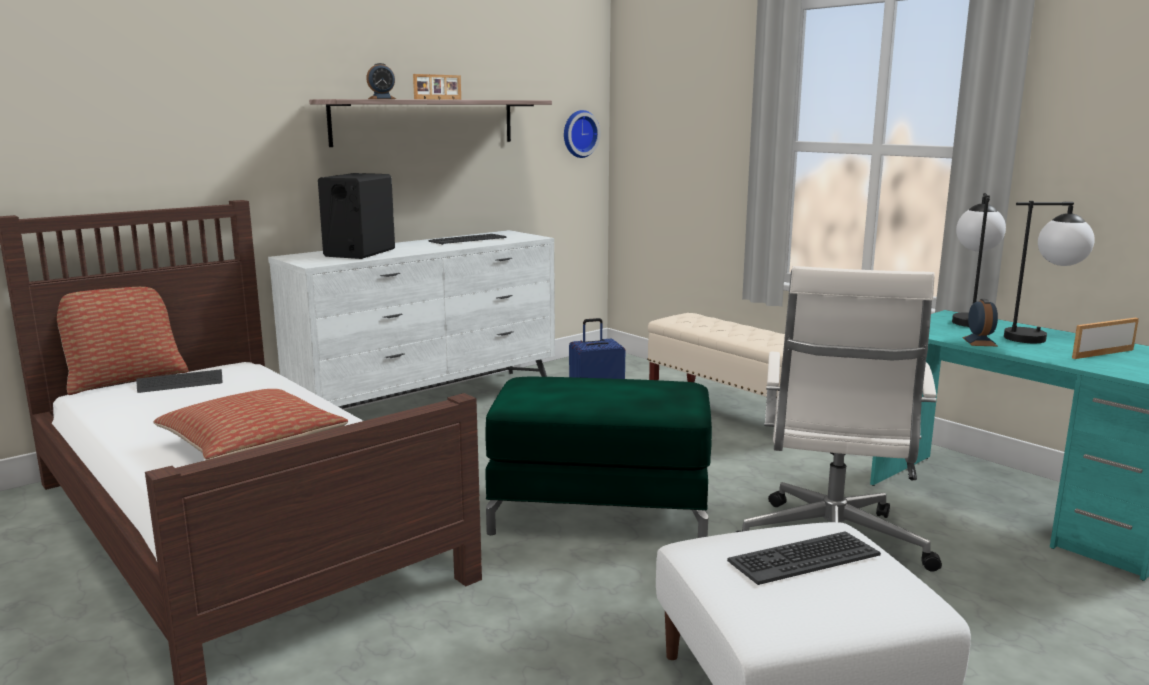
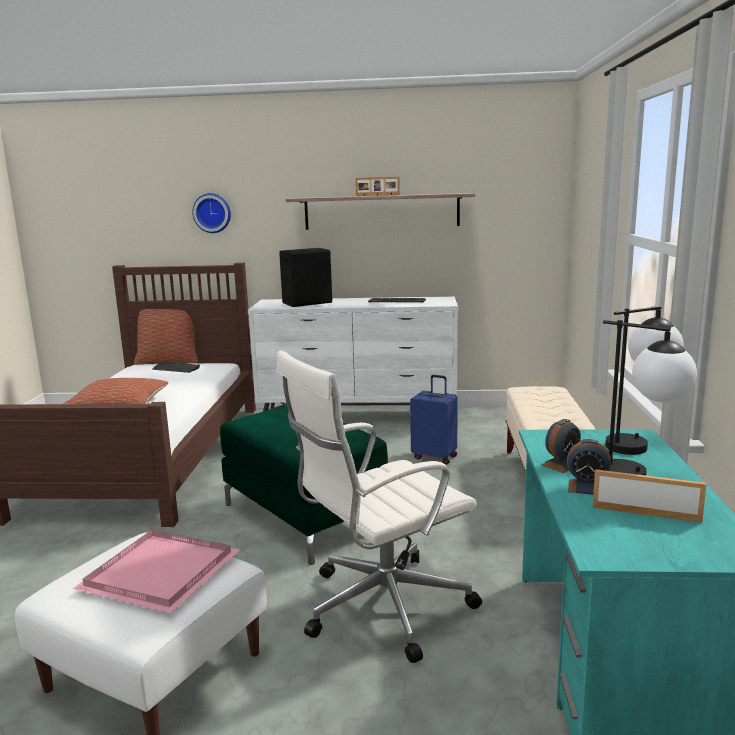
camera: 45 degrees right, 0 degrees up
(381, 99) = (330, 196): alarm clock -> alarm clock (587, 488)
(579, 134) = (534, 219): wall clock -> wall clock (212, 213)
(803, 558) = (164, 572): keyboard -> pink tray

